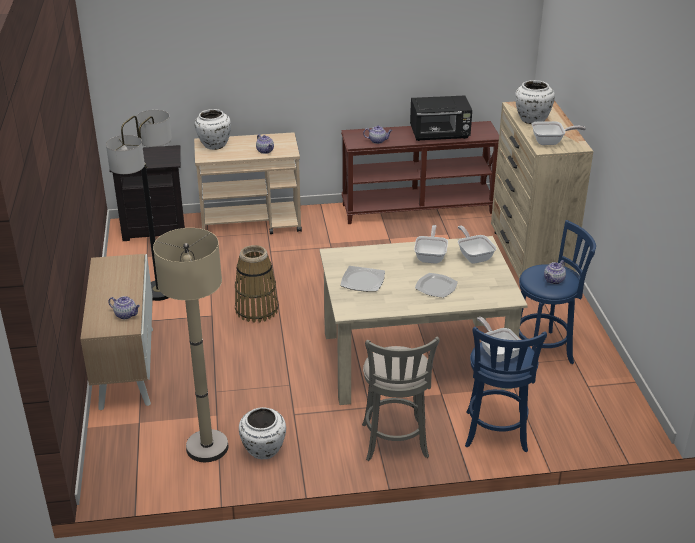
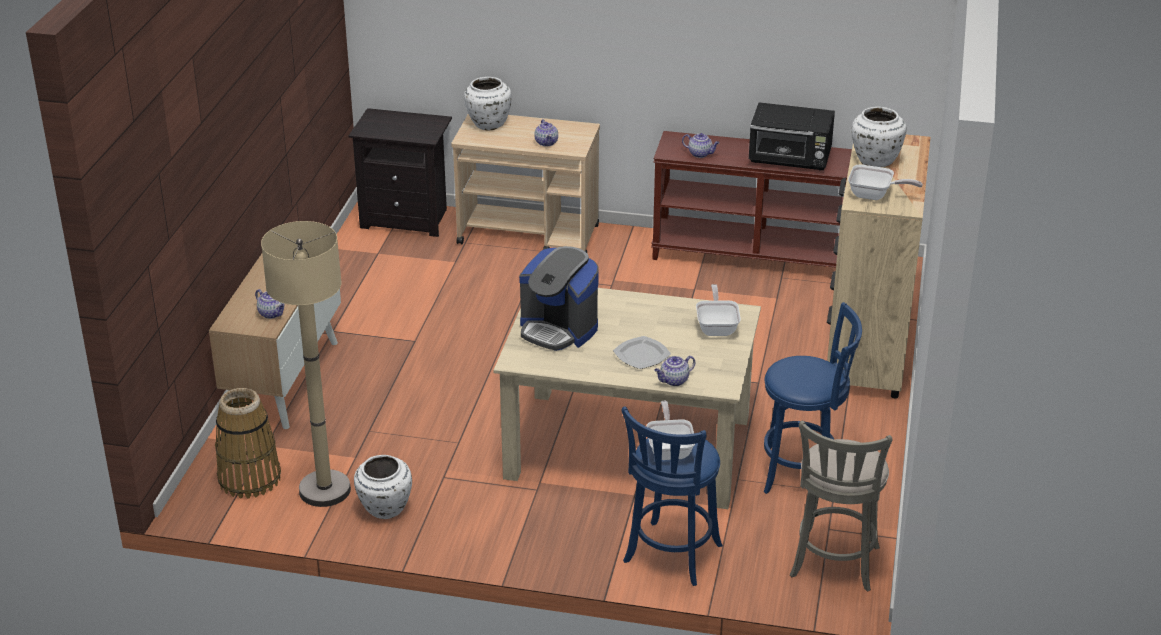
camera: 20 degrees right, 0 degrees up
(159, 291) = (369, 299): floor lamp -> none
(256, 310) = (471, 345): basket -> basket (249, 478)
(363, 281) = (558, 329): plate -> coffee machine
(395, 443) = (541, 538): grey stool -> grey stool (834, 565)
(431, 256) = (662, 316): frying pan -> none
(553, 280) = (806, 379): teapot -> teapot (674, 381)

